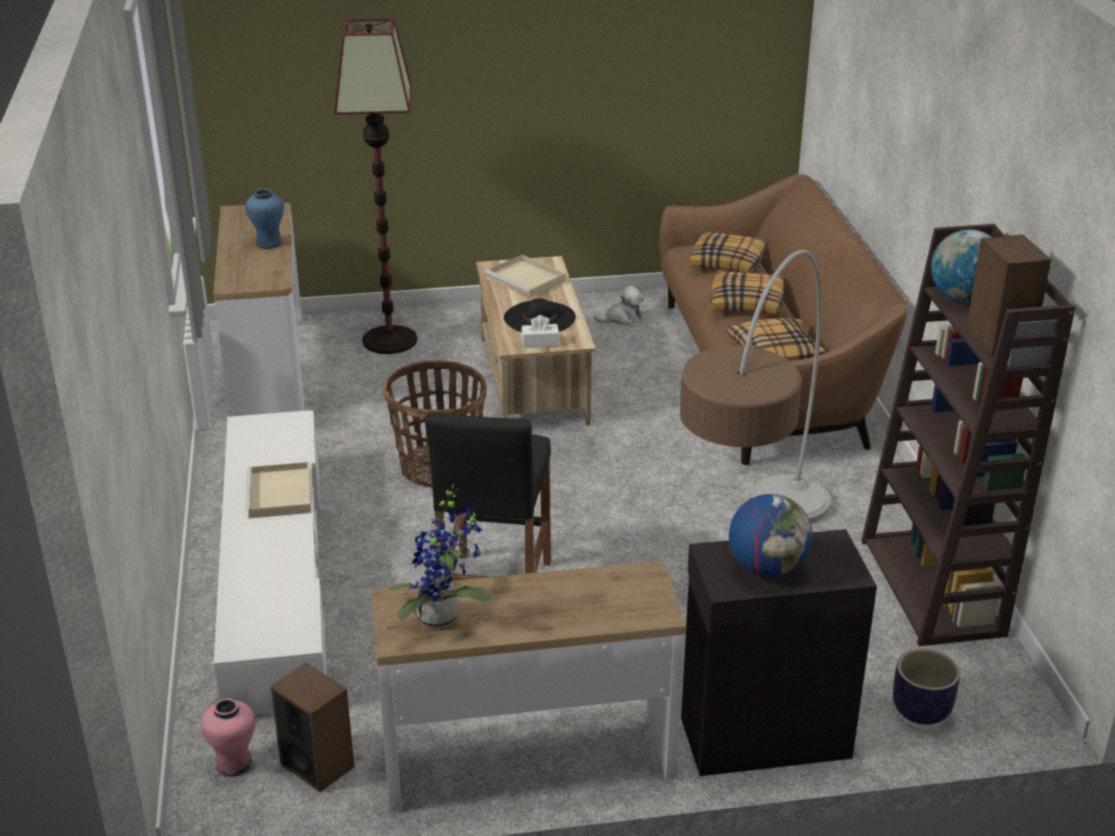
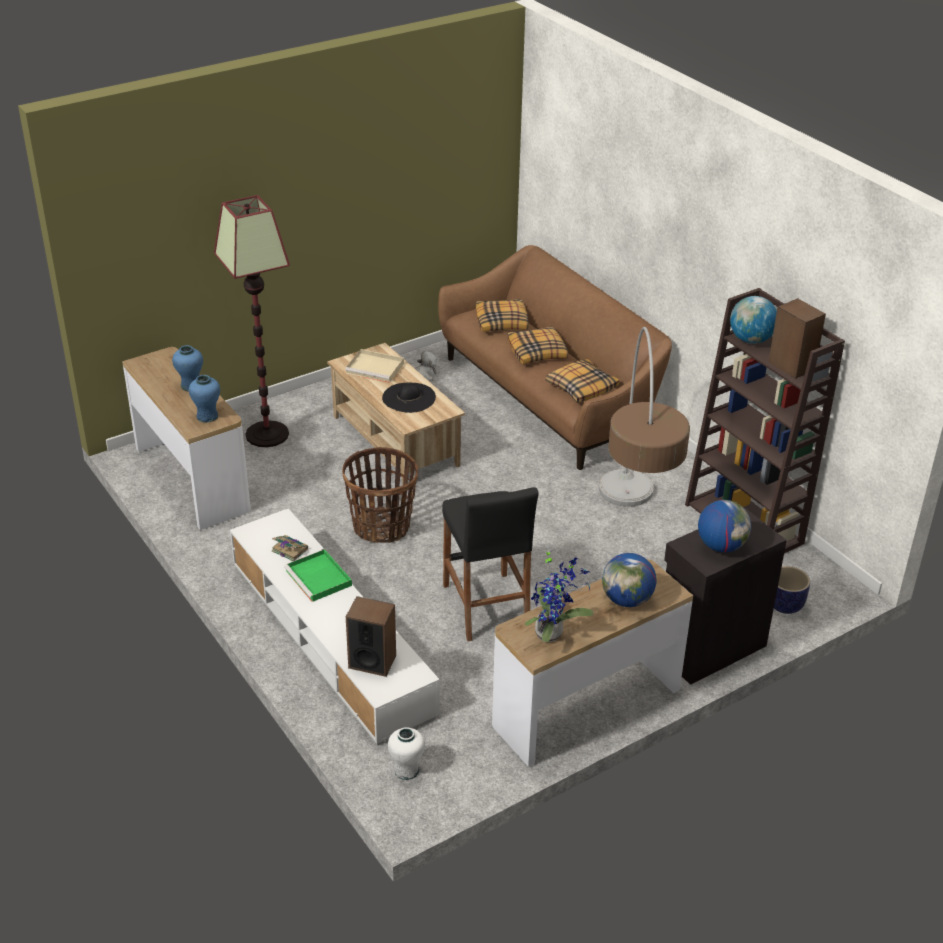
camera: 25 degrees left, 5 degrees up
(234, 763) = (406, 770): pink vase -> white vase
(256, 276) = (207, 416): none -> blue vase
(273, 454) = (289, 550): none -> book
(280, 495) = (319, 578): beige tray -> green tray
(317, 765) = (460, 753): speaker -> speaker (372, 661)
(540, 342) = (424, 417): white tissue box -> none
(584, 605) = (627, 600): none -> globe

